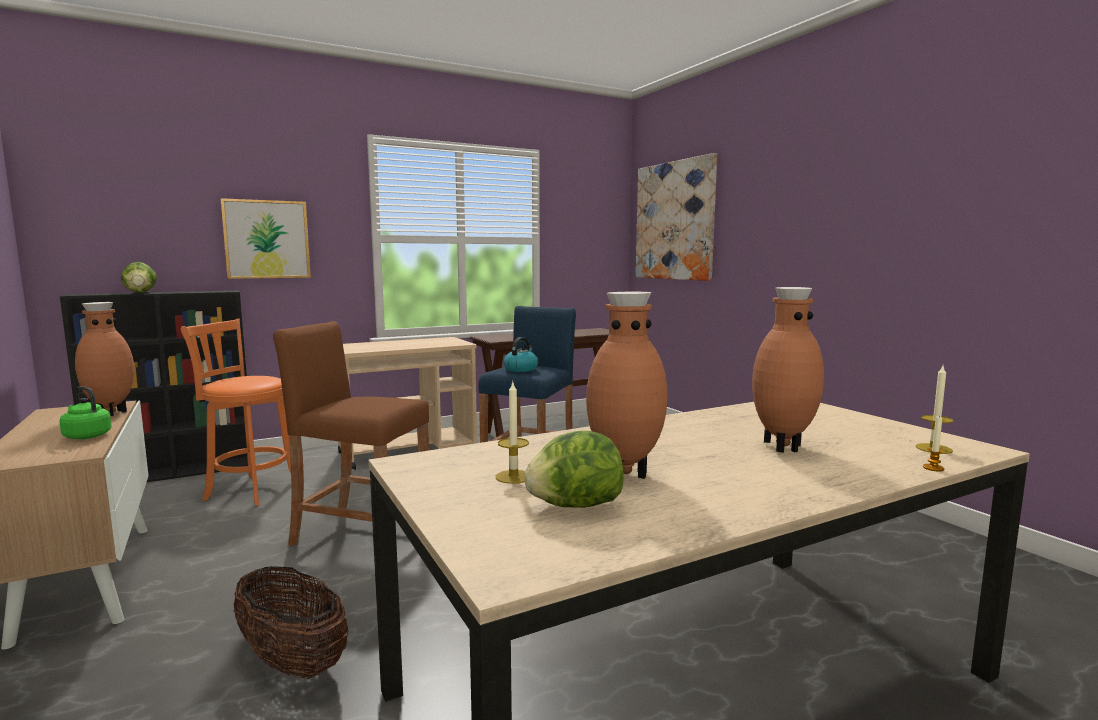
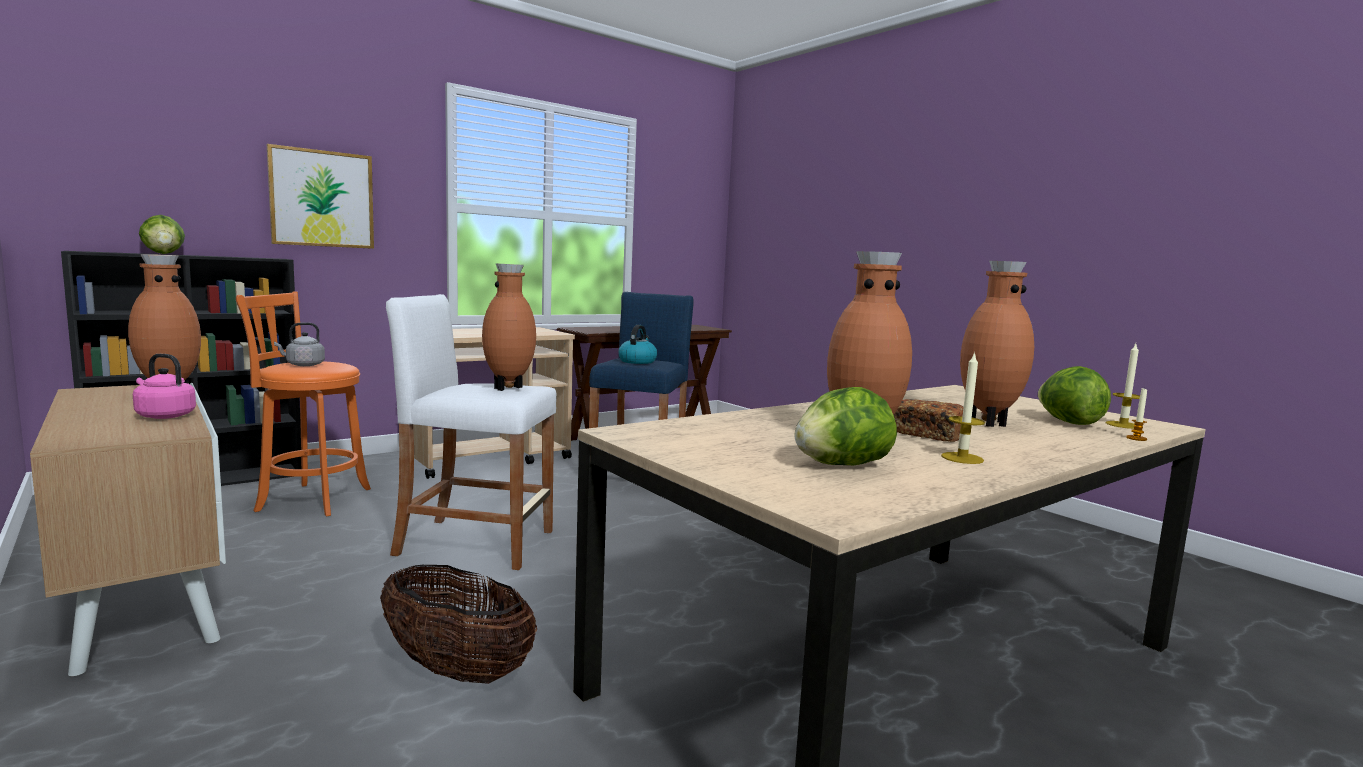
camera: 10 degrees left, 0 degrees up
(86, 436) = (163, 415): green kettle -> pink kettle
(238, 380) = (303, 365): none -> grey kettle
(362, 534) = (475, 543): brown stool -> white stool
(381, 403) = (509, 388): none -> brown vase
(513, 477) = (752, 443): candle -> candle (962, 458)
(674, 221) = (783, 209): picture -> none
(700, 464) = (926, 435): none -> bread
(873, 445) = (1068, 422): none -> lettuce

